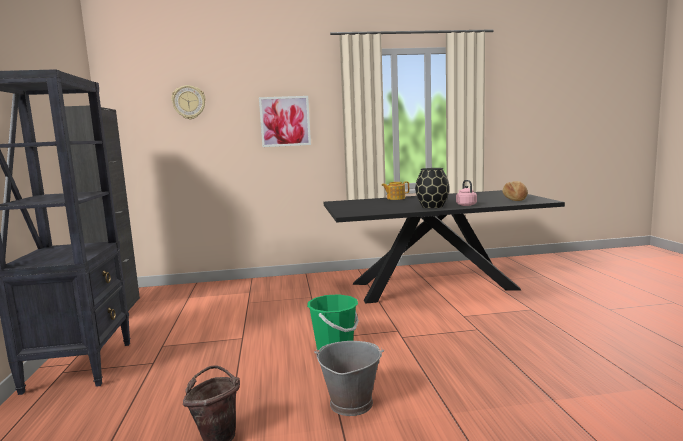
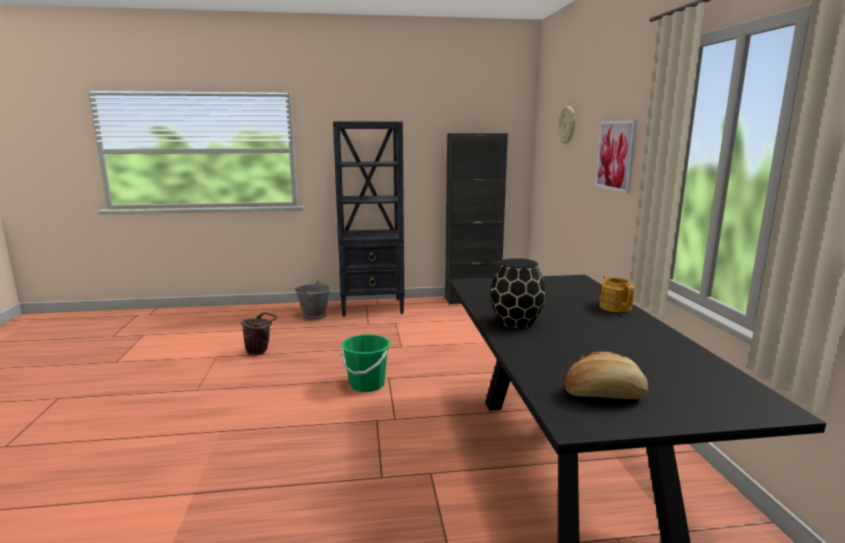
camera: 90 degrees right, 5 degrees up
(350, 403) = (266, 390): grey bucket -> grey bucket (314, 316)
(465, 205) = (528, 343): pink kettle -> none

